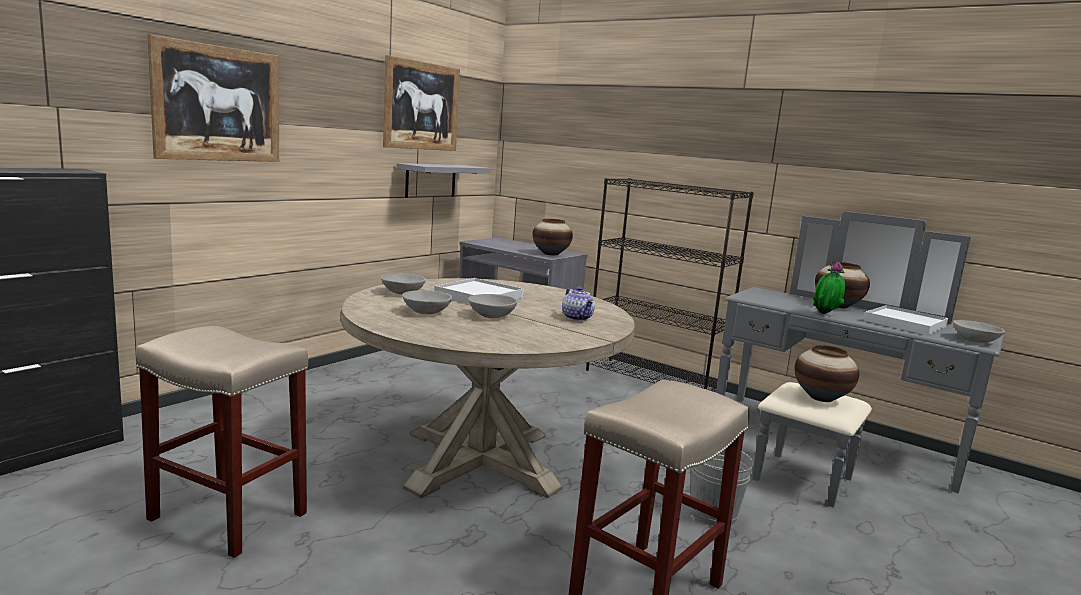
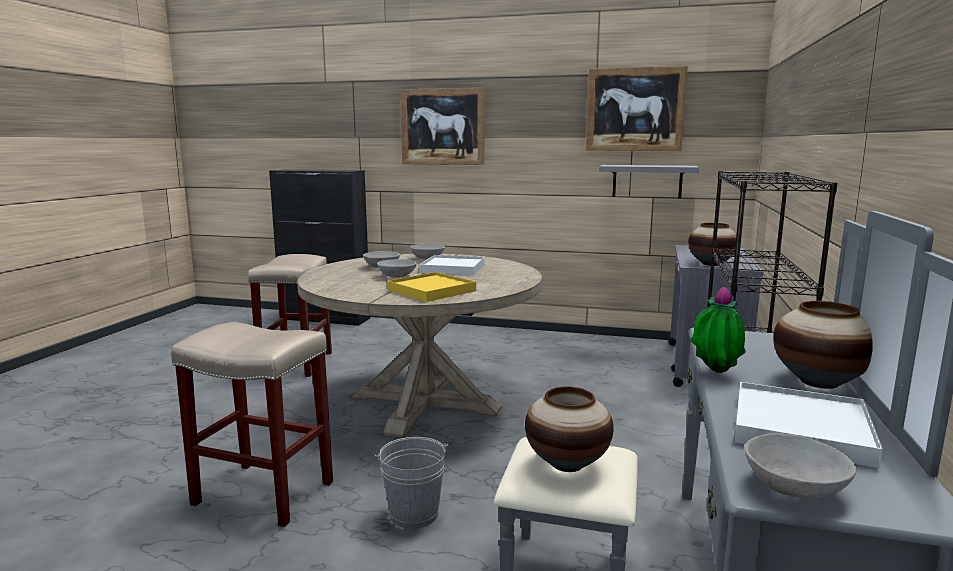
camera: 70 degrees right, 0 degrees up
(578, 318) = (431, 290): teapot -> yellow tray

